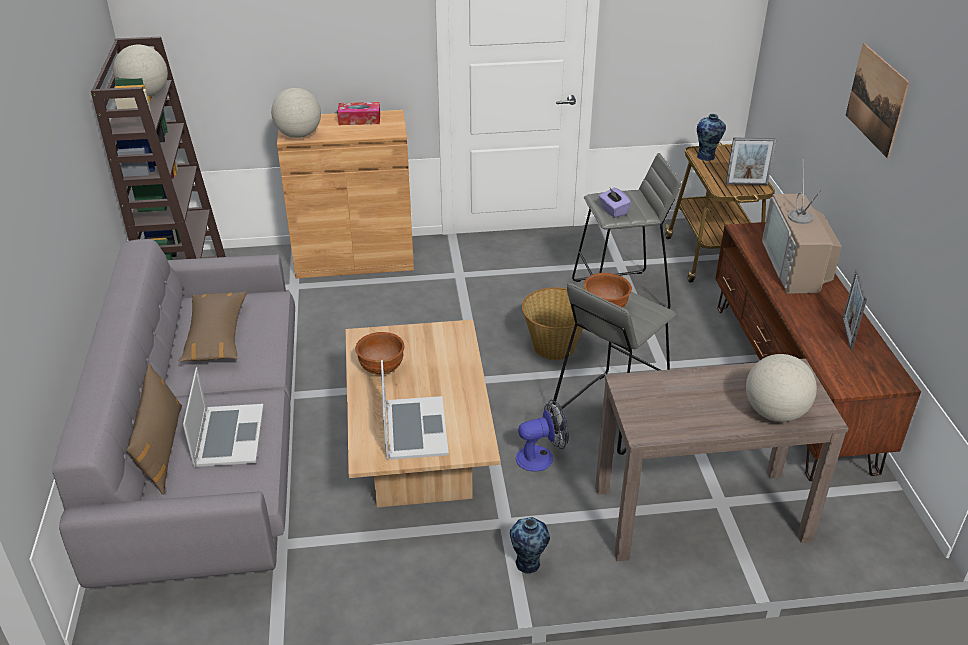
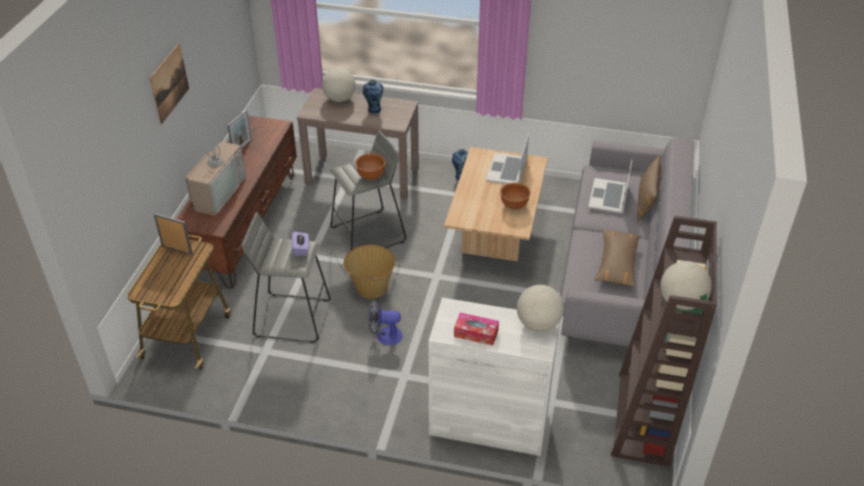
camera: 160 degrees left, 5 degrees up
(354, 258) = (489, 423): brown cabinet -> white cabinet
(541, 457) = (425, 220): fan -> fan (384, 336)
(706, 157) = (171, 289): vase -> vase (373, 109)

